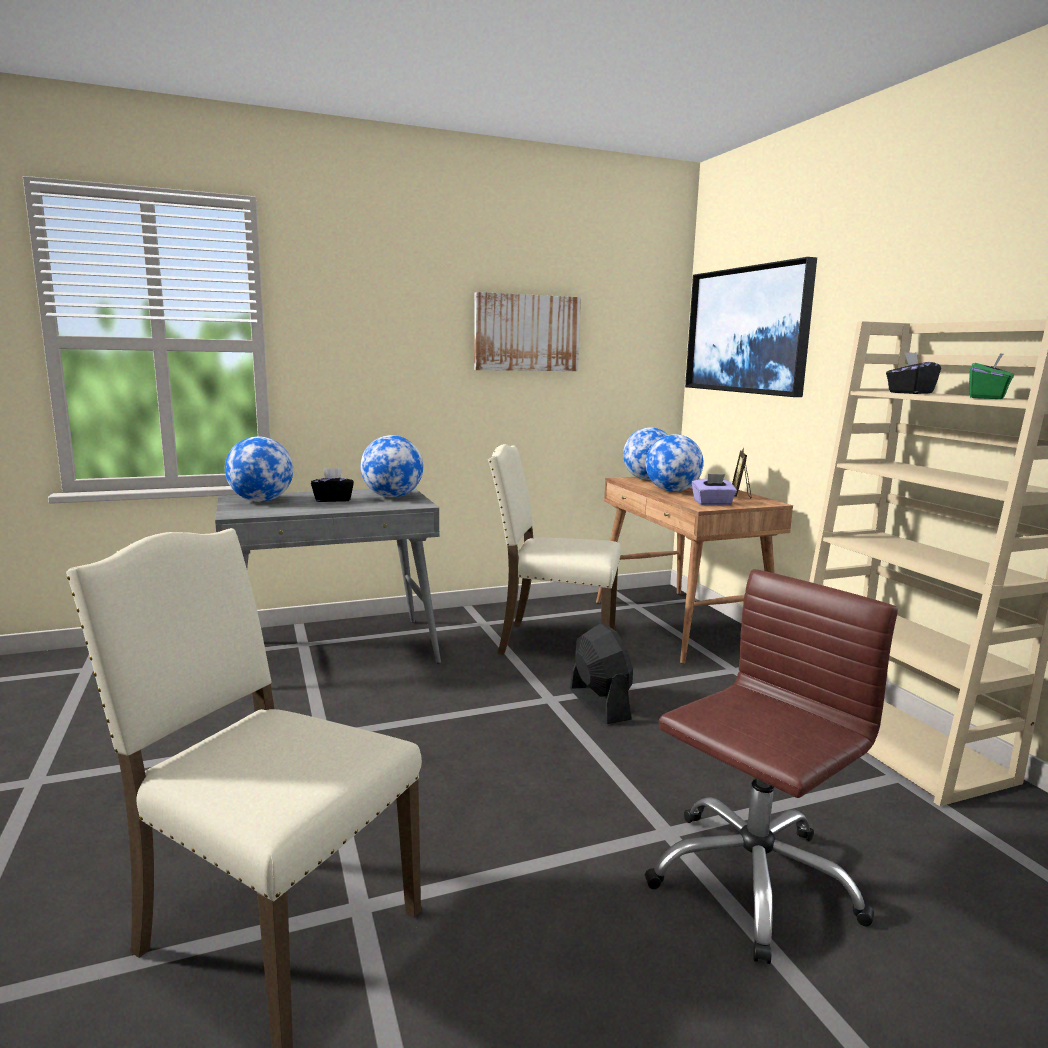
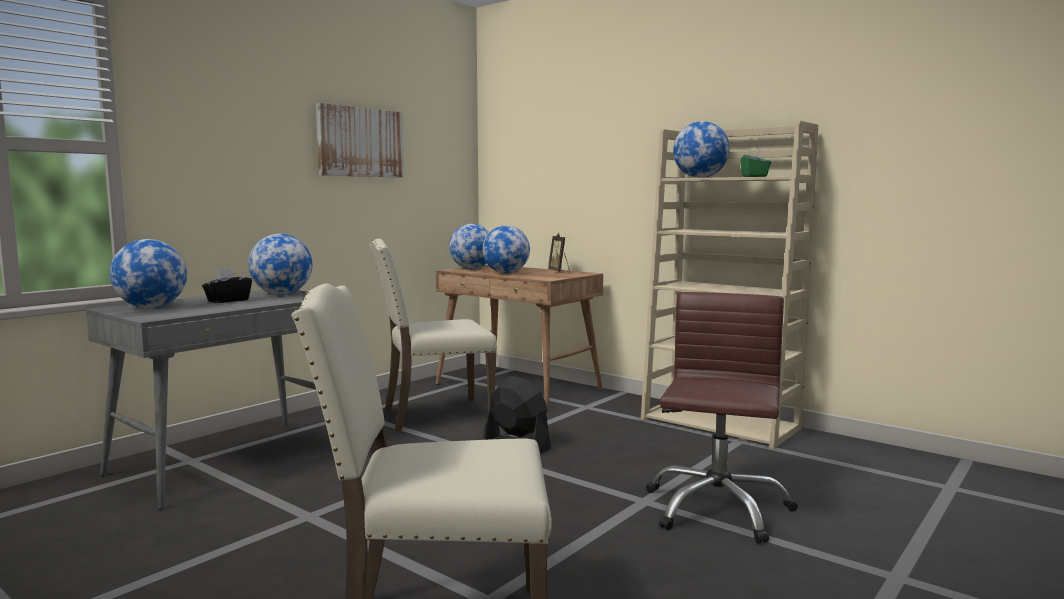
camera: 30 degrees left, 5 degrees down
(712, 503) = (550, 276): purple tissue box -> none
(747, 330) = (540, 142): picture -> none
(910, 393) = (700, 177): black tissue box -> globe

